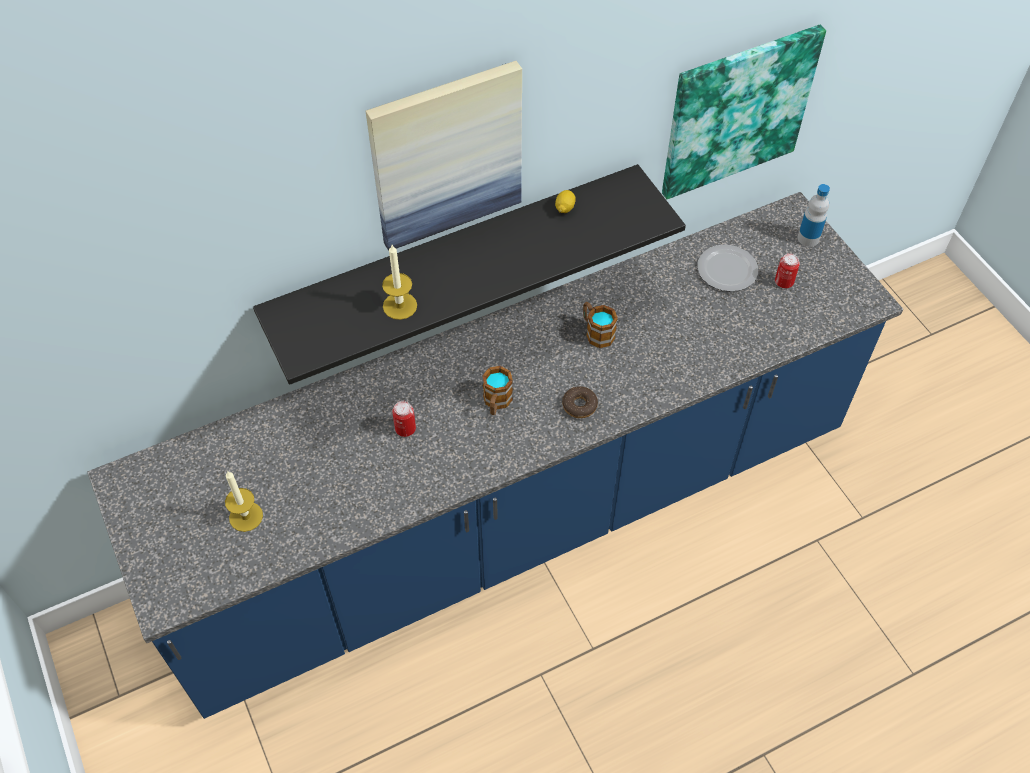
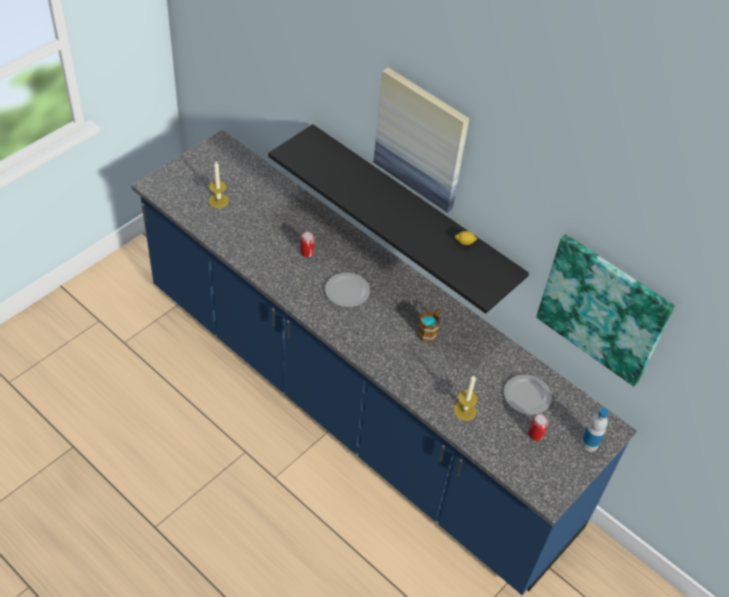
camera: 65 degrees right, 5 degrees down
(400, 306) = (343, 184): candle -> candle (464, 411)
(496, 402) = (346, 292): mug -> plate
(579, 405) = (364, 335): donut -> none

